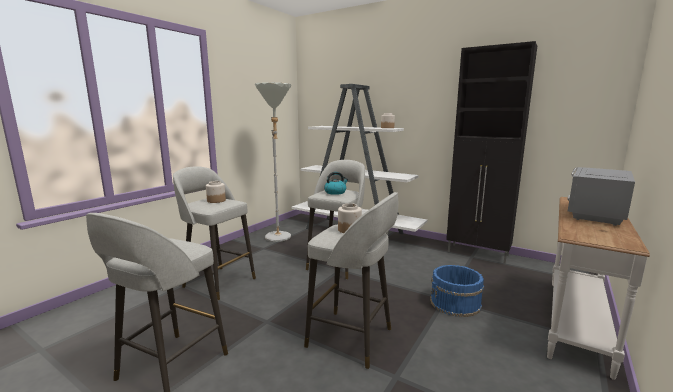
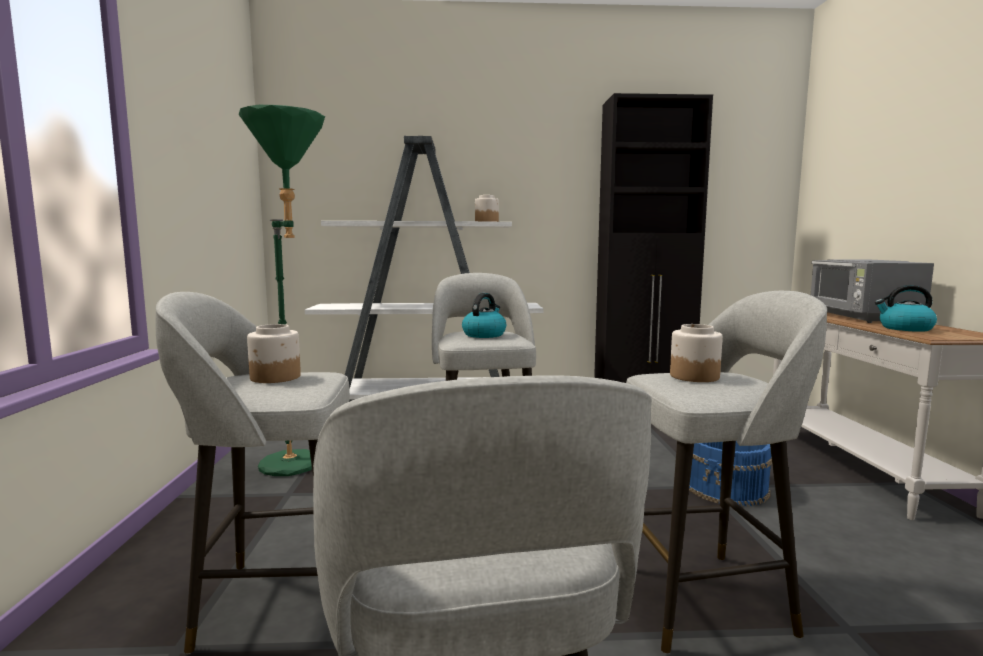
camera: 35 degrees left, 5 degrees down
(279, 239) = (298, 468): grey floor lamp -> green floor lamp
(583, 228) = (905, 328): none -> kettle

